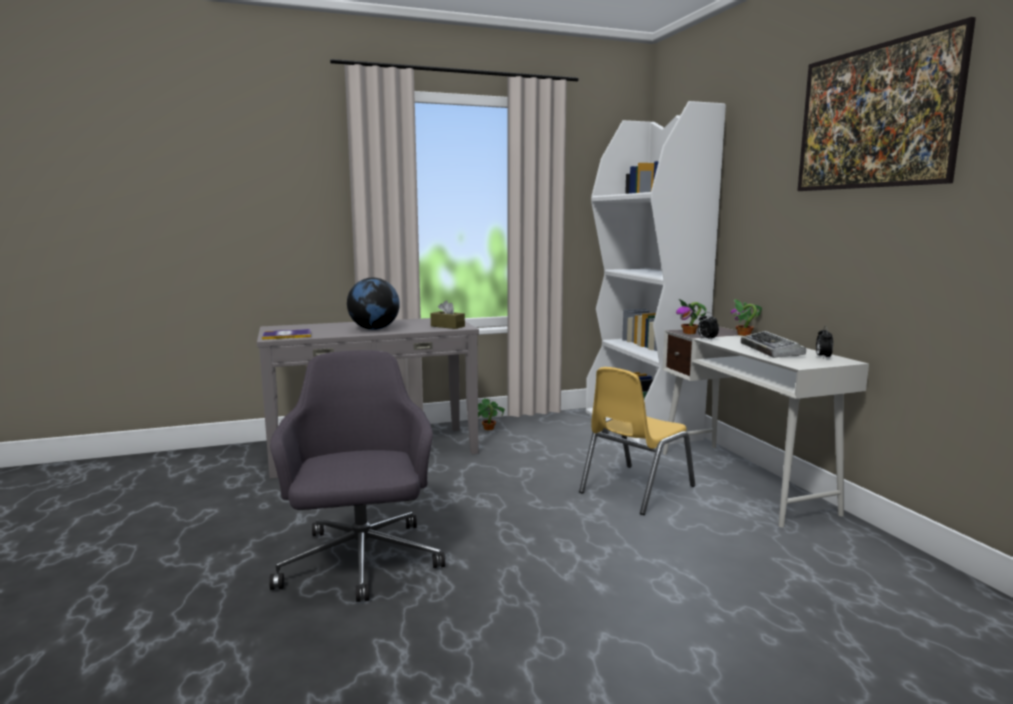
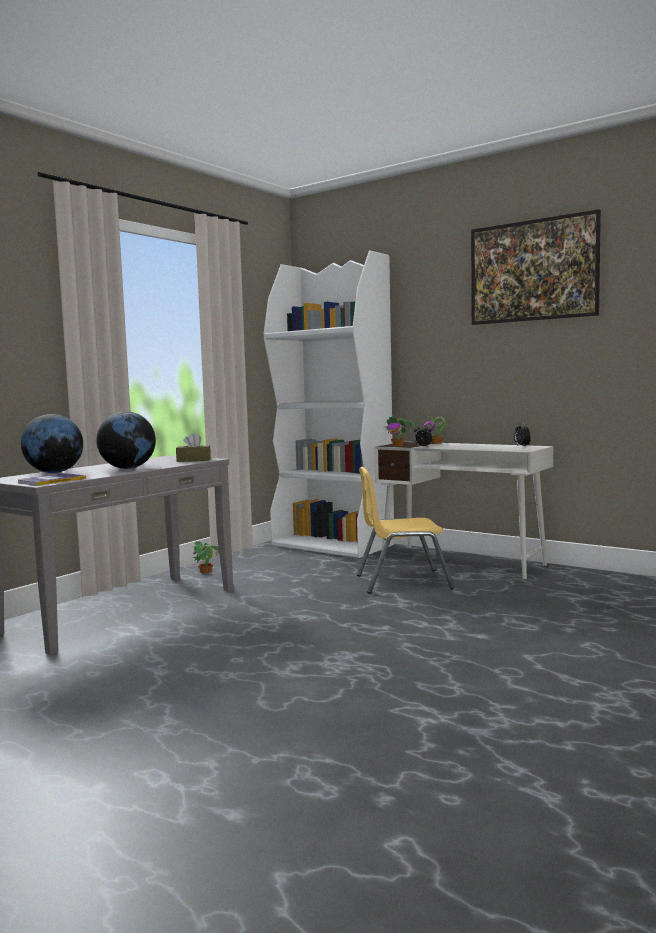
camera: 35 degrees left, 5 degrees down
(322, 325) = (54, 472): none -> globe
(361, 562) = (283, 677): grey office chair -> none
(635, 489) = (402, 582): yellow chair -> yellow chair turned 75 degrees clockwise
(772, 351) = (483, 447): keyboard -> none

